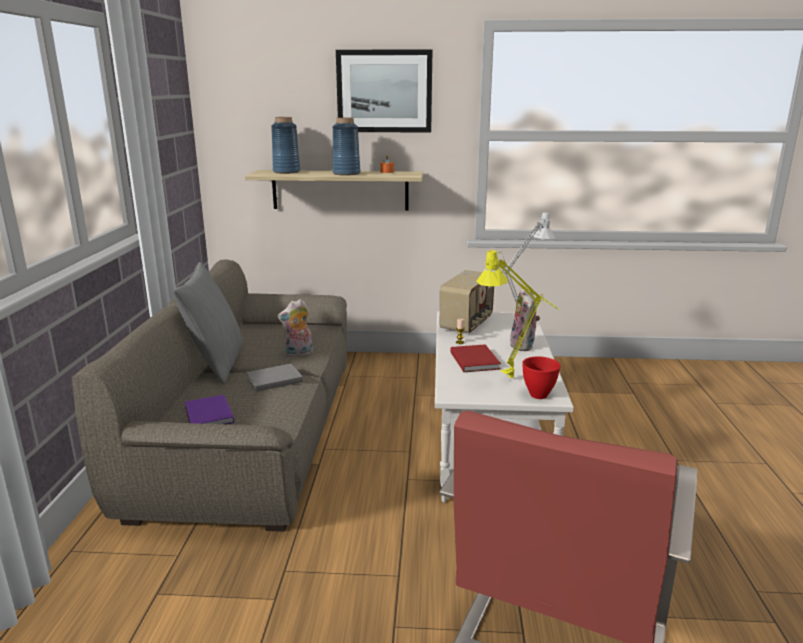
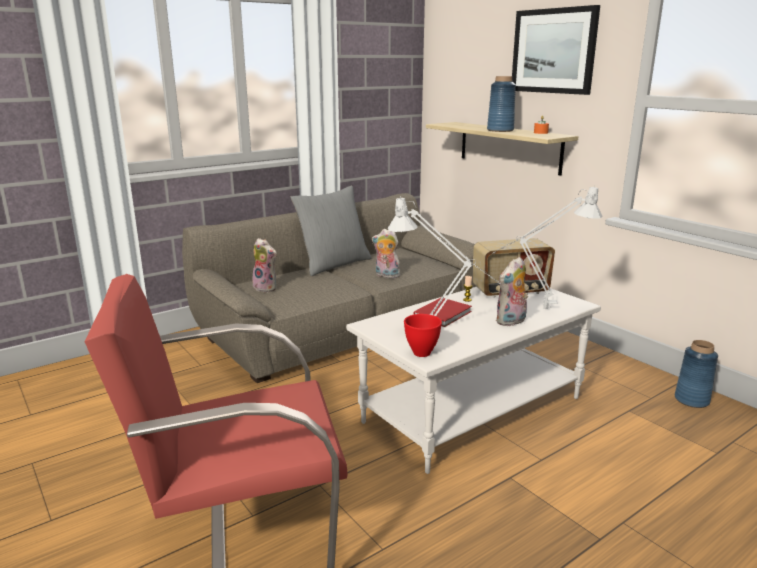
camera: 50 degrees right, 0 degrees up
(208, 416) = (266, 288): purple book -> plush toy
(273, 379) = (337, 284): grey book -> none
(286, 172) = (465, 125): blue vase -> blue vase (692, 400)
(516, 377) = (440, 336): yellow table lamp -> grey table lamp

